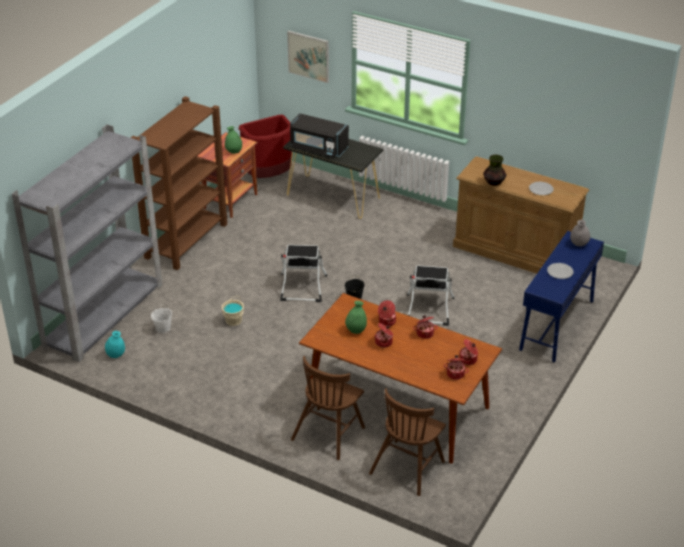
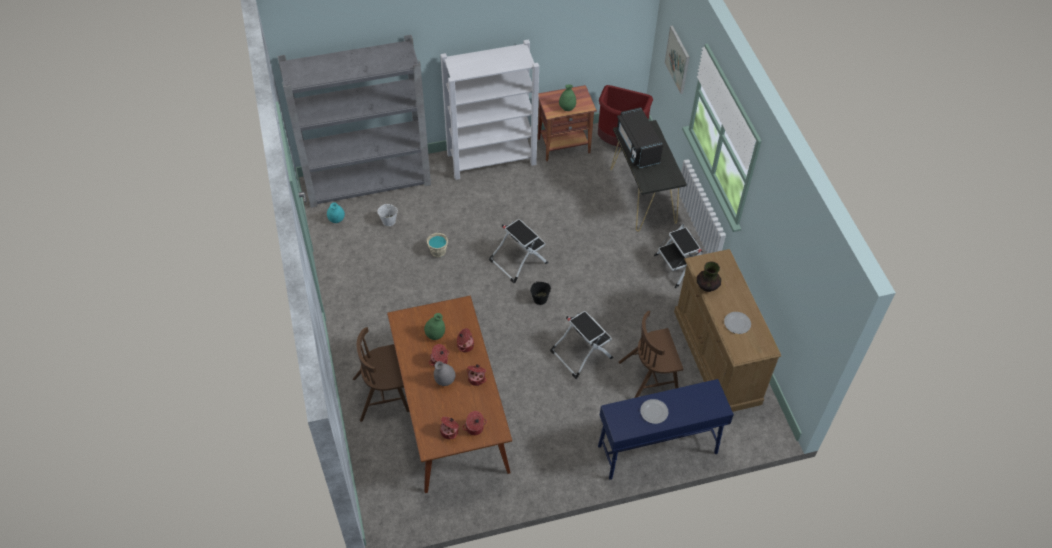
camera: 45 degrees right, 15 degrees up
(186, 241) = (491, 158): brown bookcase -> white bookcase
(409, 464) = (397, 467): brown chair -> brown chair (652, 377)
(418, 218) = (682, 265): none -> step ladder
(579, 244) = (707, 399): grey vase -> grey vase (445, 381)

